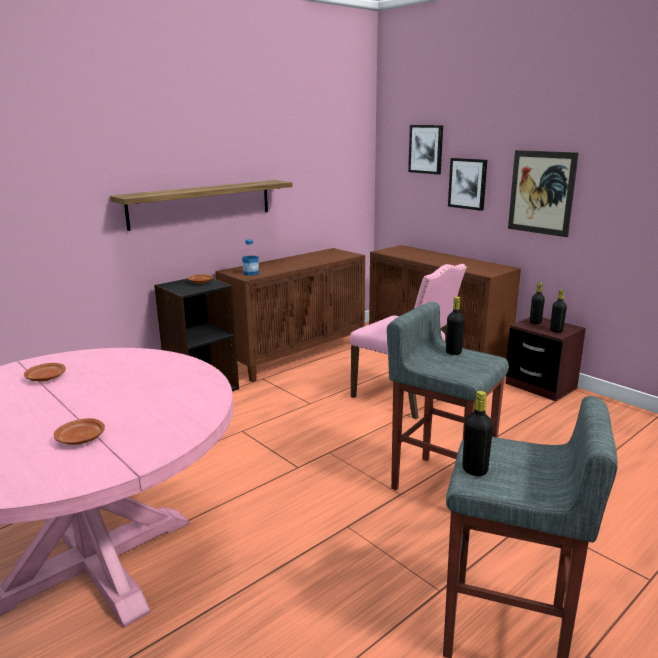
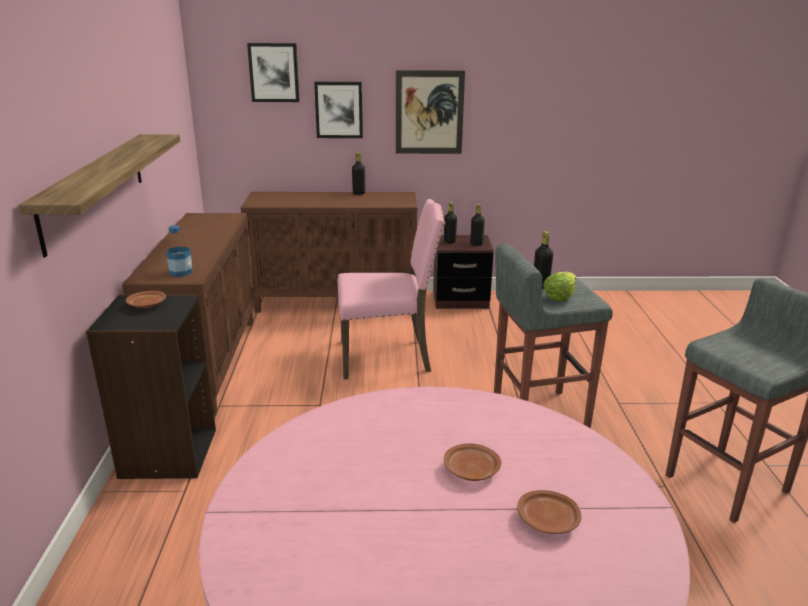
camera: 50 degrees left, 5 degrees up
(46, 378) = (316, 502): brown plate -> brown plate (470, 470)
(448, 363) = (559, 296): none -> lettuce
(474, 470) = (750, 364): black bottle -> black bottle (359, 193)

